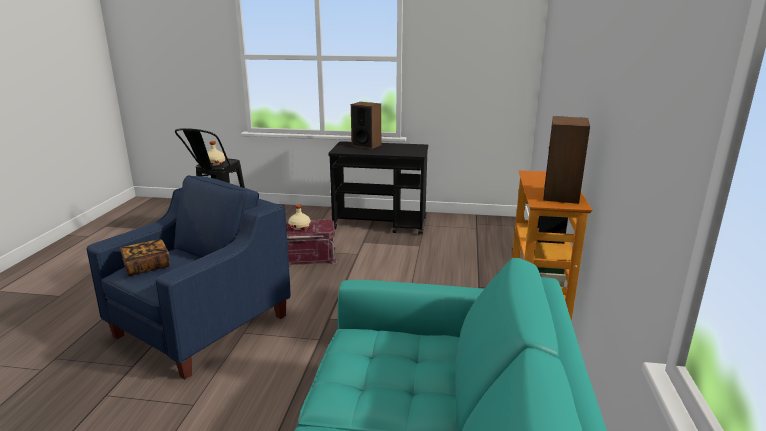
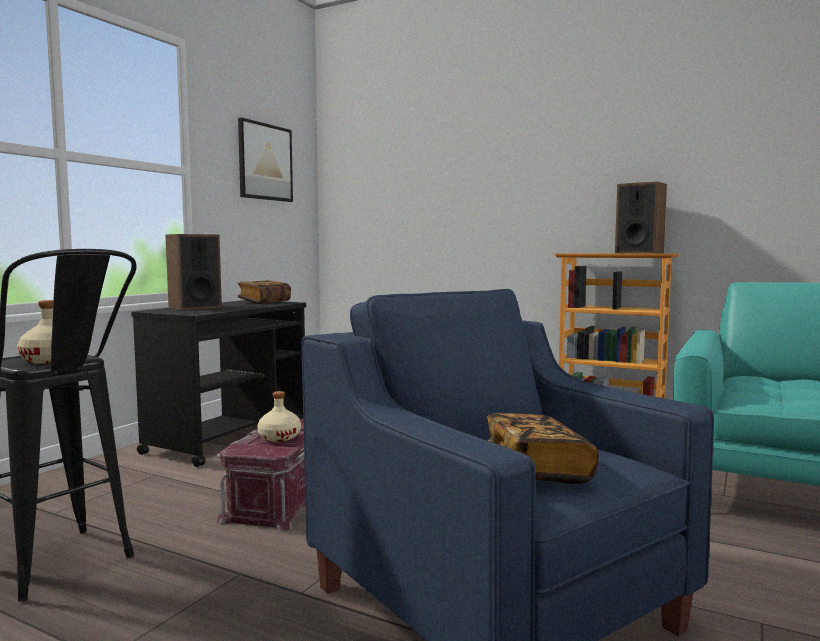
camera: 70 degrees left, 15 degrees down
(412, 150) = (264, 302): none -> book
(475, 44) = (265, 162): none -> picture

